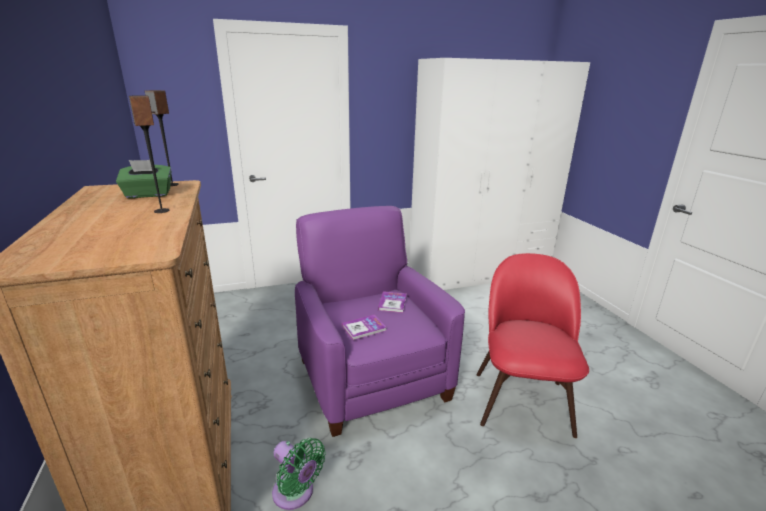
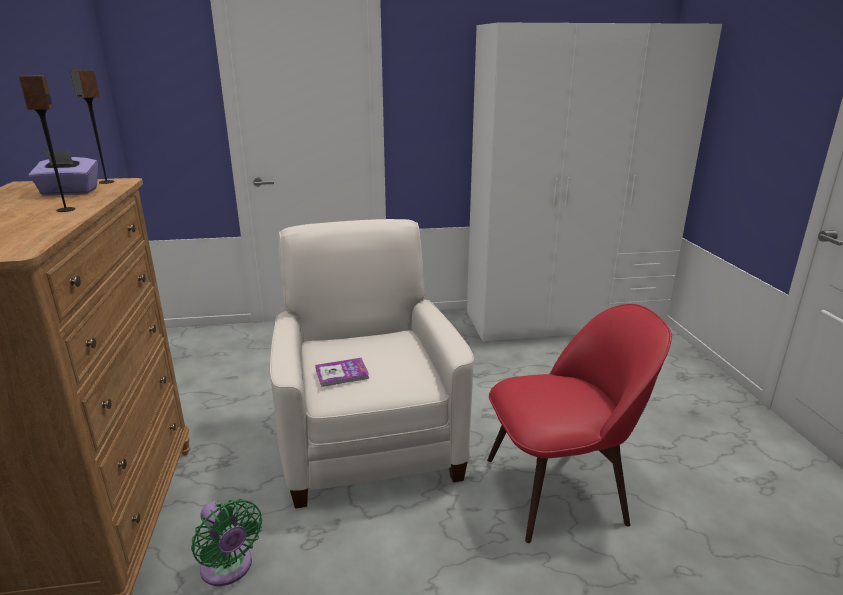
camera: 10 degrees right, 0 degrees up
(148, 194) = (69, 192): green tissue box -> purple tissue box
(371, 377) = (368, 442): purple armchair -> white armchair
(392, 303) = (393, 346): book -> none
(521, 399) = (560, 489): red chair -> red chair turned 60 degrees clockwise

